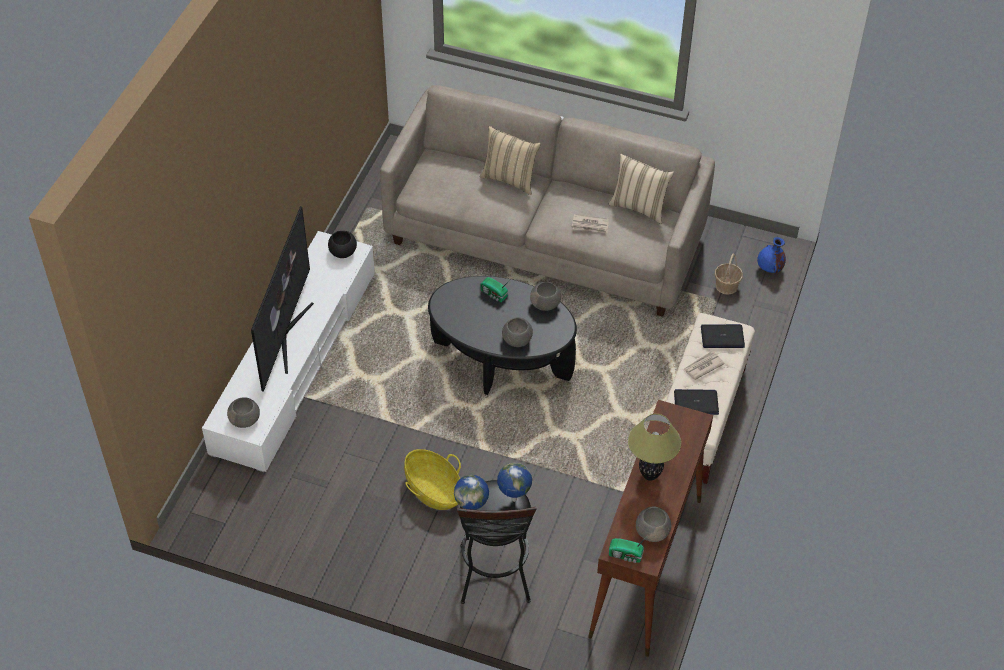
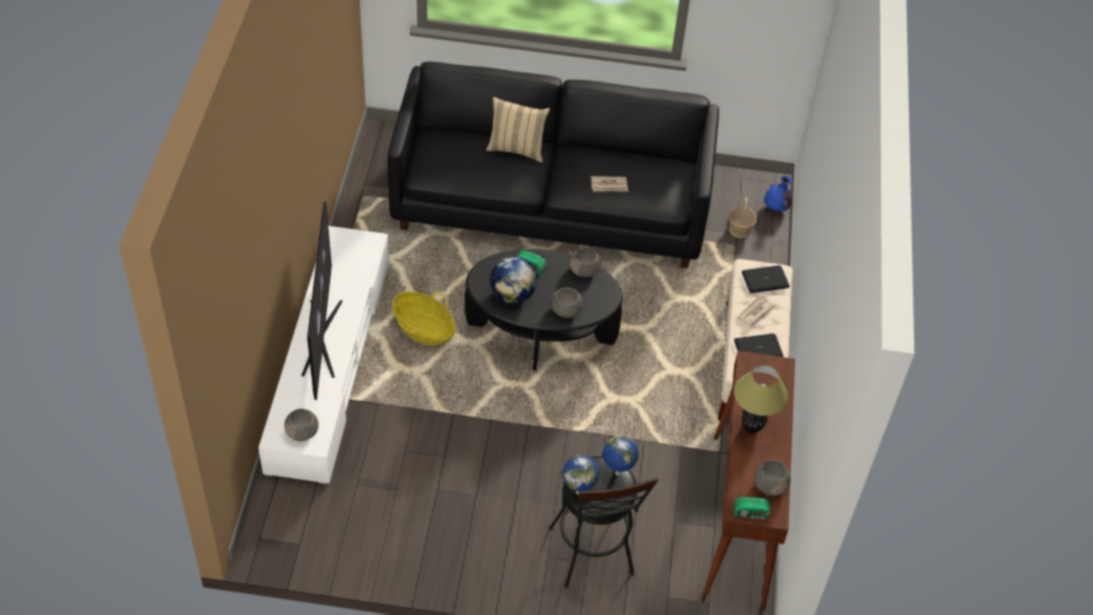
camera: 15 degrees left, 0 degrees up
(343, 252) = (359, 244): black bowl -> none
(434, 490) = (507, 476): basket -> basket (424, 329)
(469, 318) = (512, 295): none -> globe
(545, 239) = (551, 205): beige sofa -> black sofa
(639, 207) = (652, 161): beige pillow -> none

